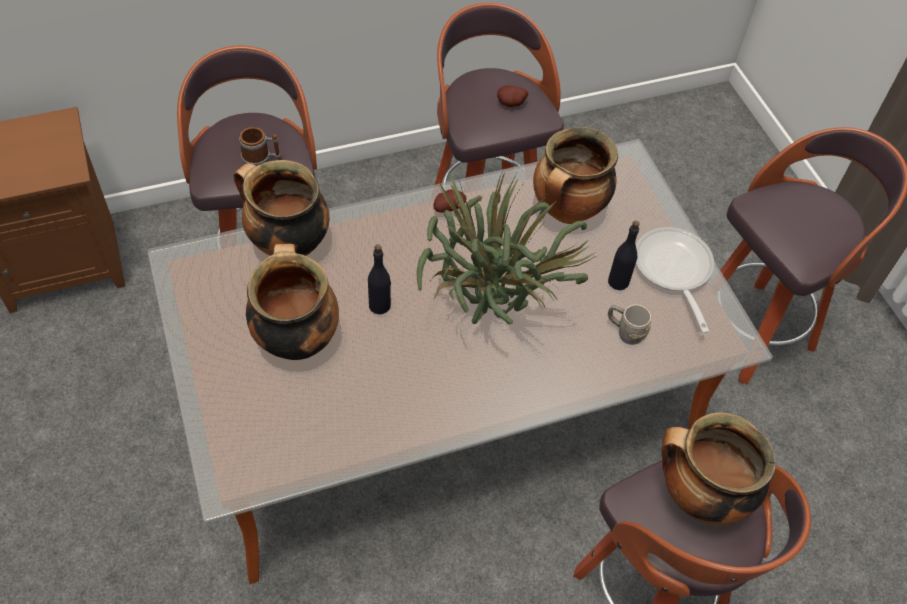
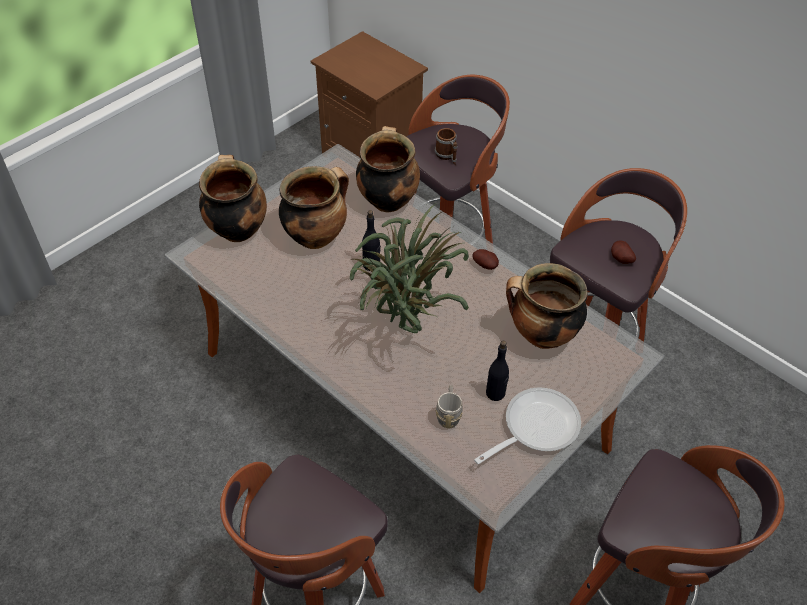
camera: 65 degrees right, 5 degrees down
(699, 497) = (321, 514): cooking pot -> cooking pot (237, 229)

